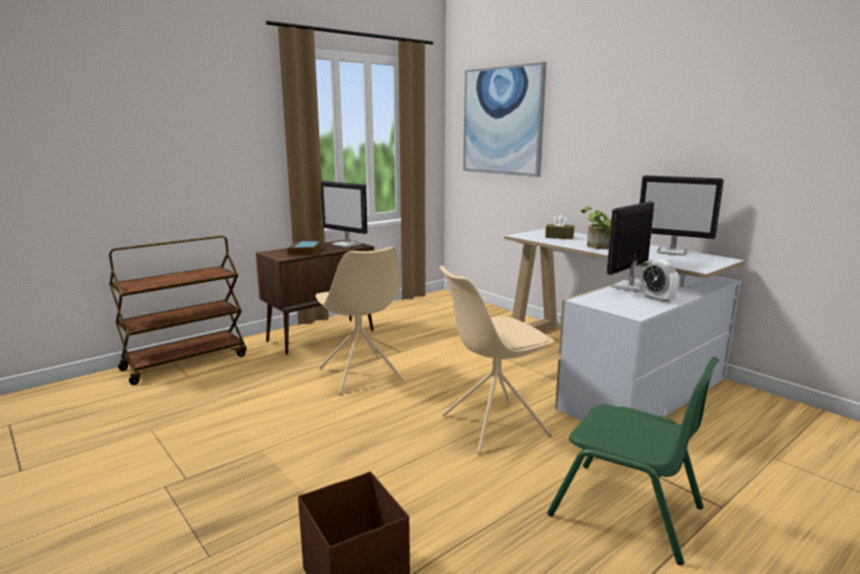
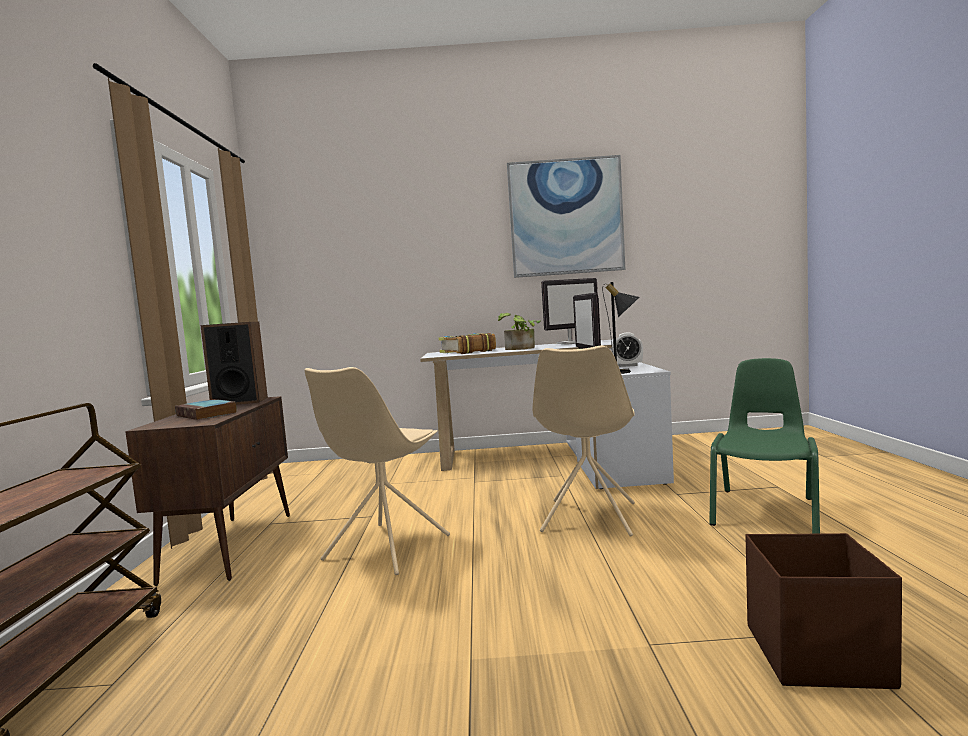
camera: 50 degrees left, 10 degrees down
(347, 244) = (240, 401): monitor -> speaker
(360, 375) = (385, 548): beige chair -> beige chair turned 105 degrees clockwise
(502, 121) = (346, 251): picture -> picture (566, 217)
(559, 237) = (467, 352): brown tissue box -> book
(606, 304) = (621, 372): none -> black table lamp
(627, 511) = (765, 512): green chair -> green chair turned 45 degrees counterclockwise

